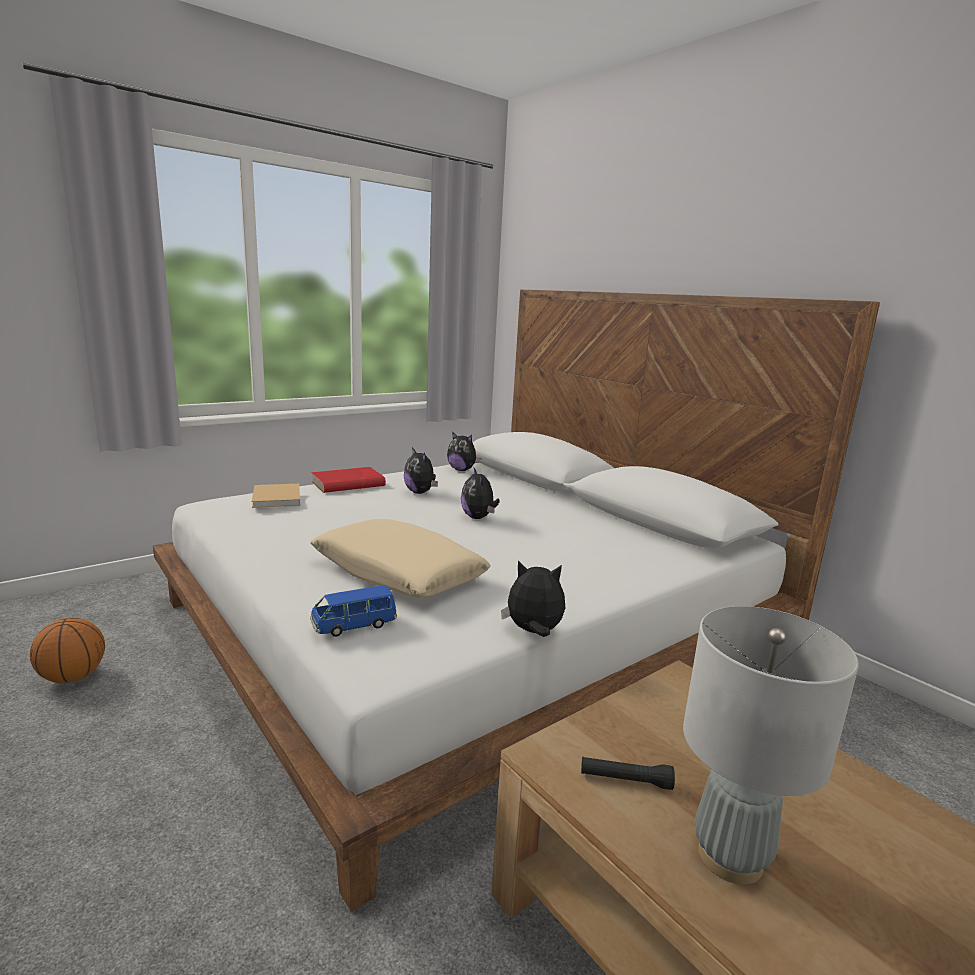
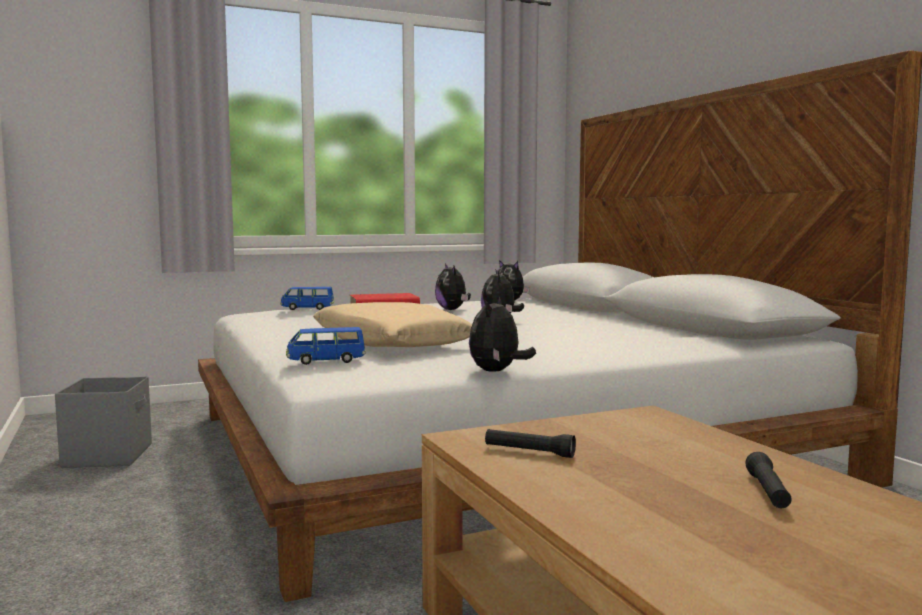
camera: 15 degrees right, 10 degrees down
(72, 677) = (109, 455): basketball -> grey storage box
(276, 498) = (307, 308): beige book -> blue toy car
(533, 632) = (497, 371): plush toy -> plush toy turned 90 degrees counterclockwise
(731, 857) = (598, 488): grey table lamp -> none
(873, 838) = (768, 492): none -> black flashlight

